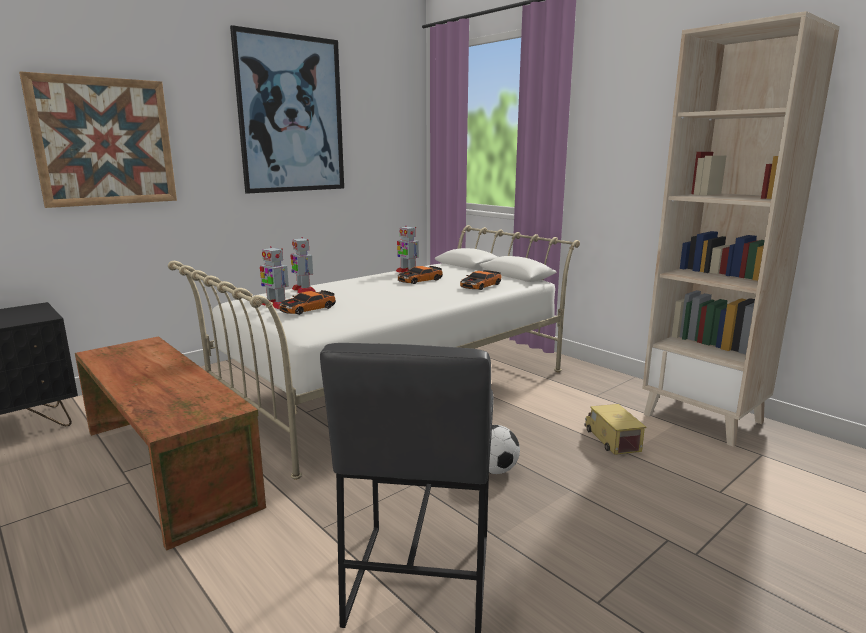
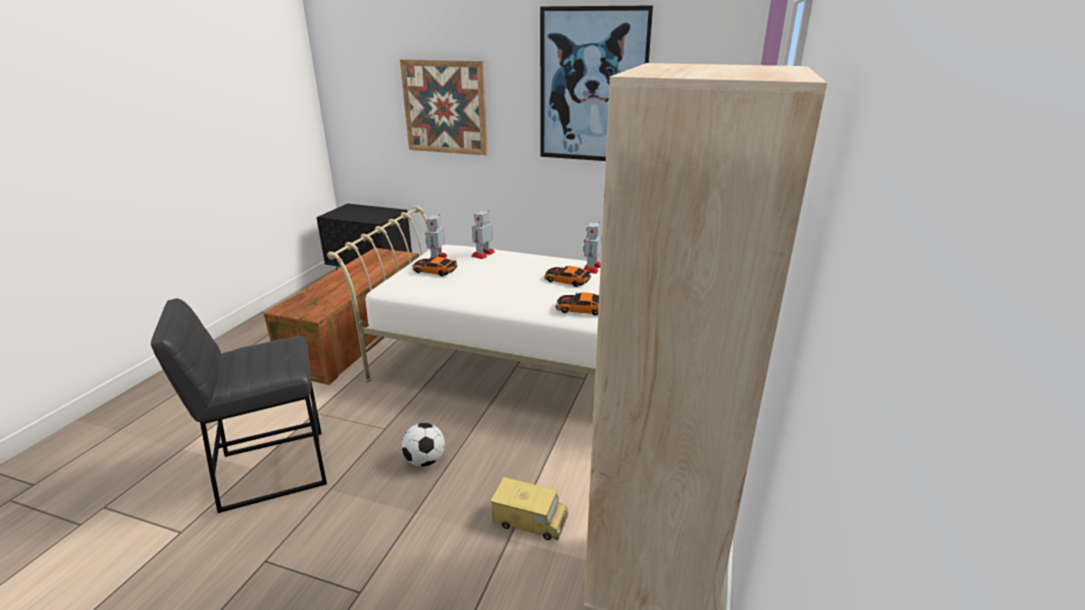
camera: 60 degrees right, 10 degrees up
(611, 440) = (530, 520): toy truck -> toy truck turned 60 degrees clockwise

